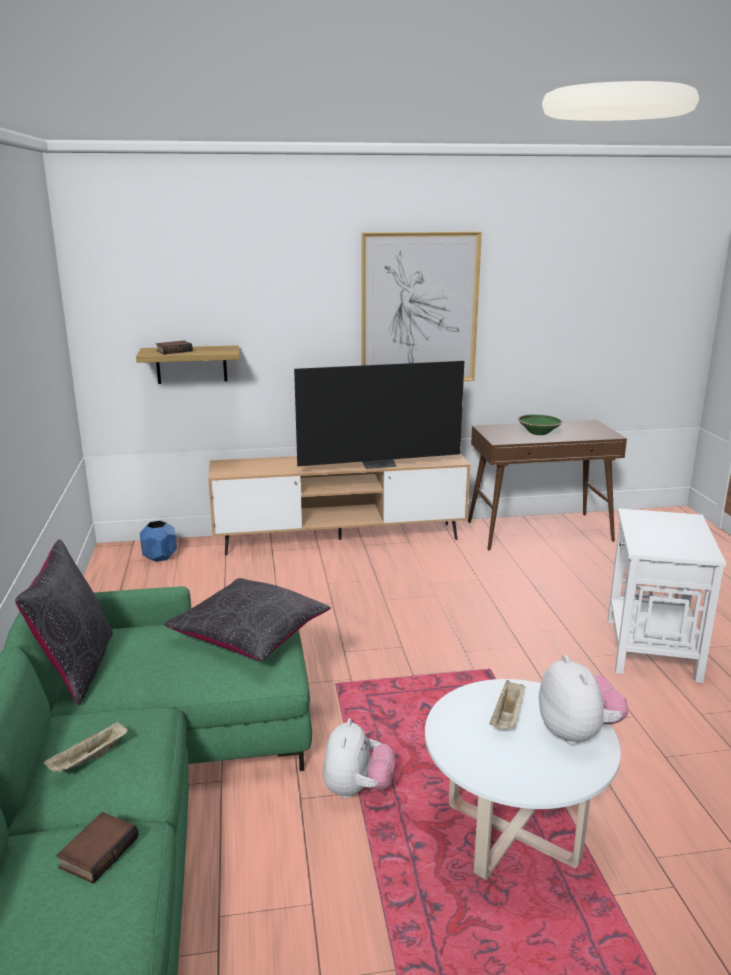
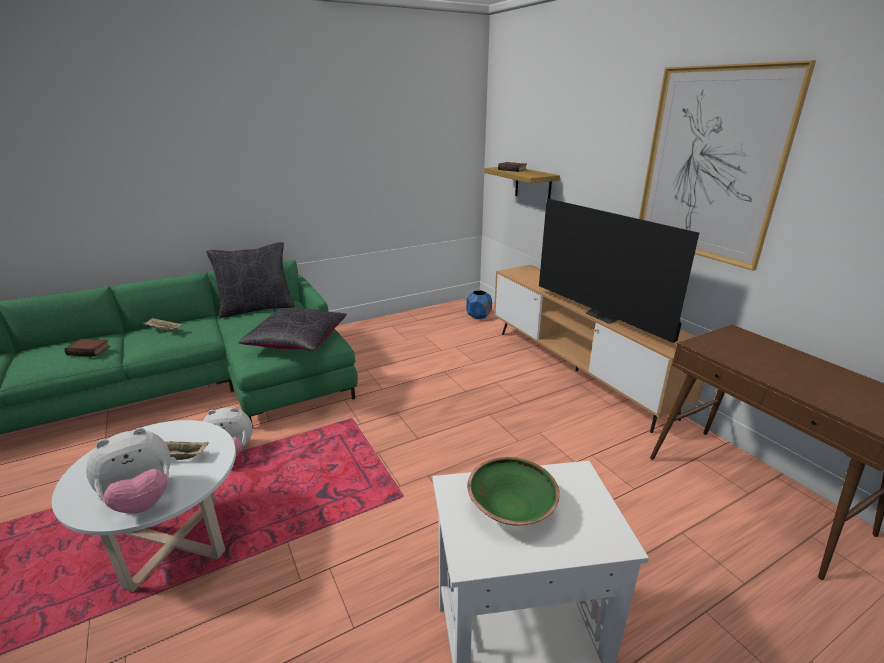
camera: 70 degrees right, 5 degrees up
(538, 433) = (778, 365): green bowl -> green bowl (511, 508)

